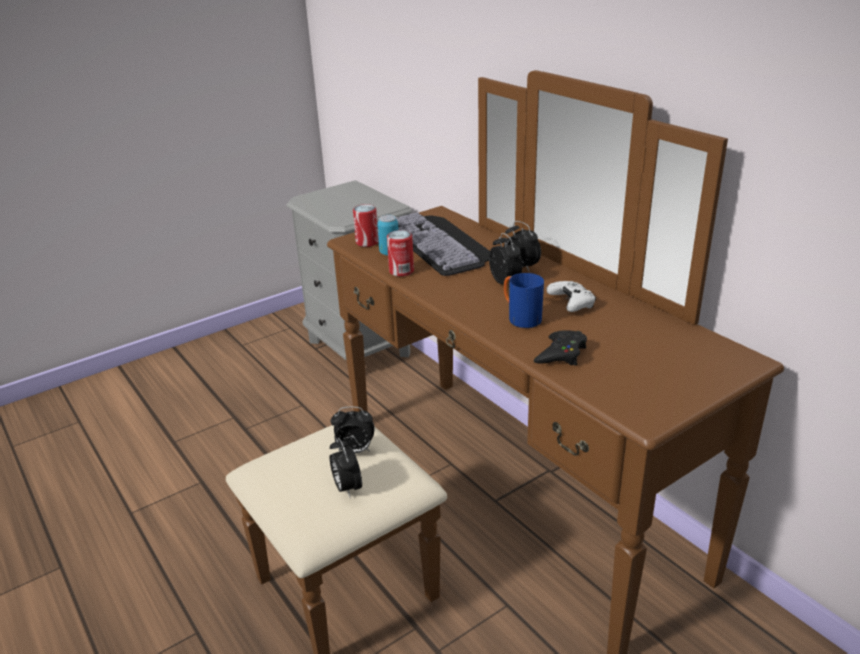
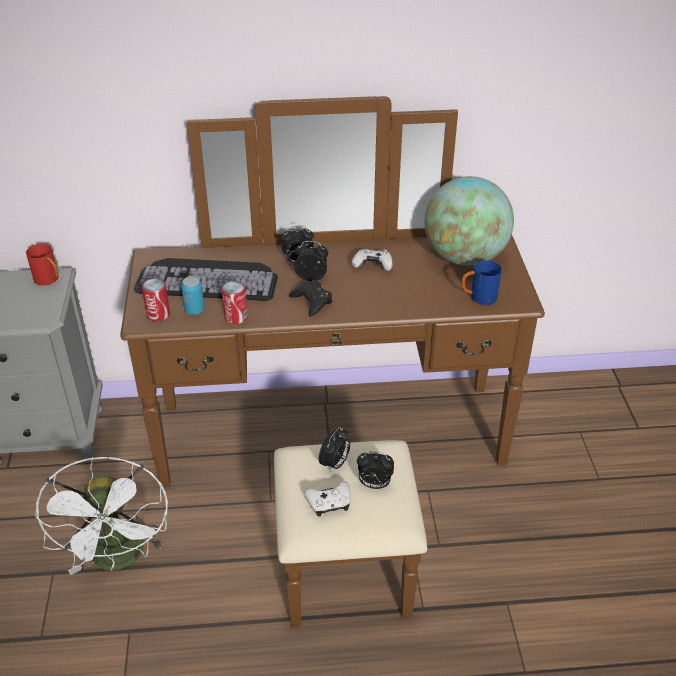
camera: 60 degrees left, 10 degrees up
(268, 441) = (120, 559): none -> white fan
(298, 468) = (329, 504): none -> white game controller
(384, 206) = (49, 280): none -> red mug
(520, 318) = (369, 294): blue mug -> blue mug (478, 298)
(561, 354) = (430, 298): black game controller -> black game controller (312, 301)
(673, 349) = (464, 257): none -> globe

